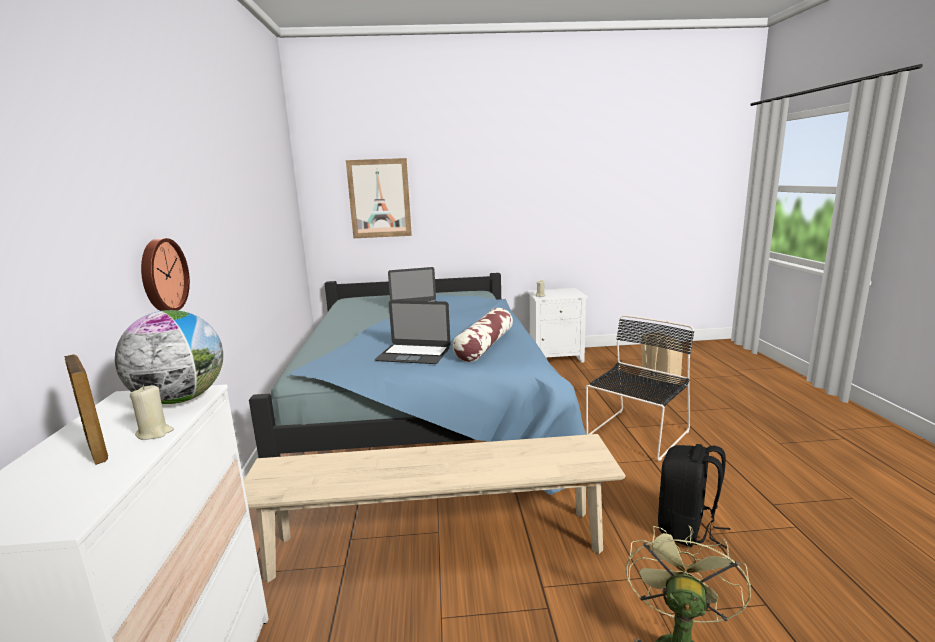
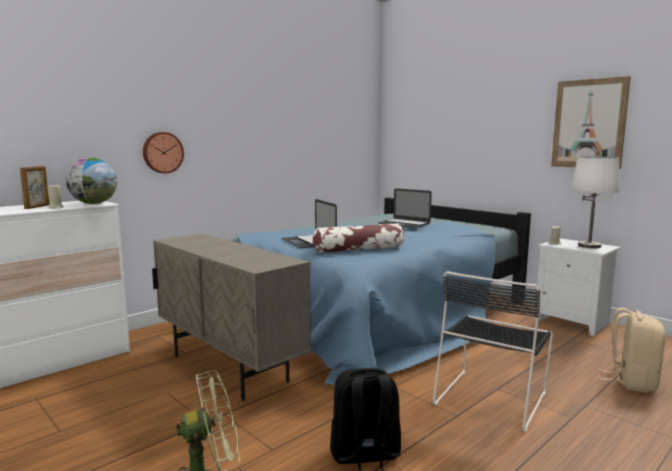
camera: 50 degrees right, 5 degrees down
(379, 198) = (434, 129): picture -> picture (588, 124)
(436, 544) = (229, 368): beige bench -> beige cabinet
(562, 292) = (589, 246): none -> white table lamp
(636, 435) = (491, 397): black chair -> black chair turned 120 degrees clockwise

